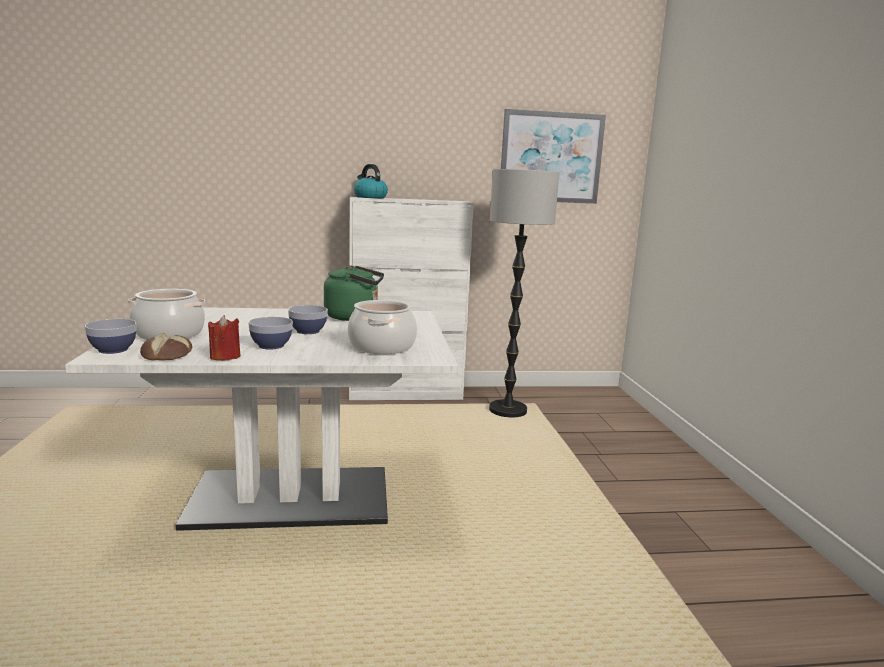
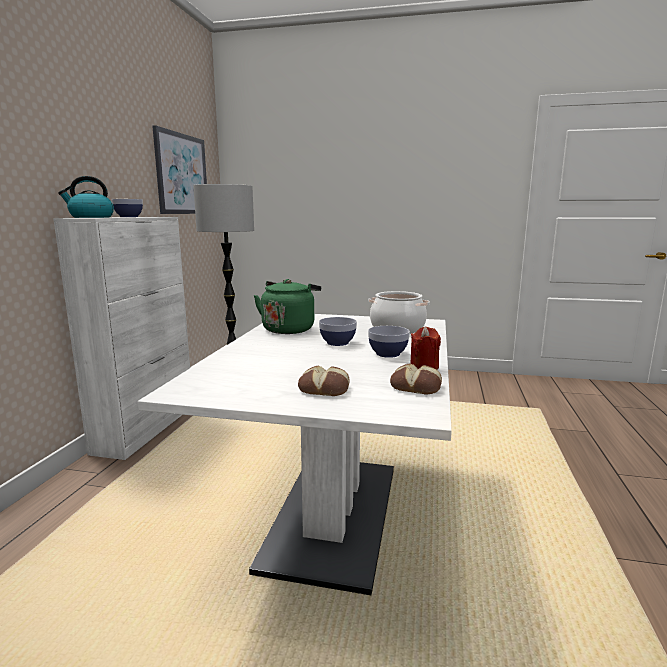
camera: 70 degrees left, 0 degrees up
(113, 350) = (391, 410): bowl -> bowl (129, 217)
(170, 334) = (325, 388): cooking pot -> bread

